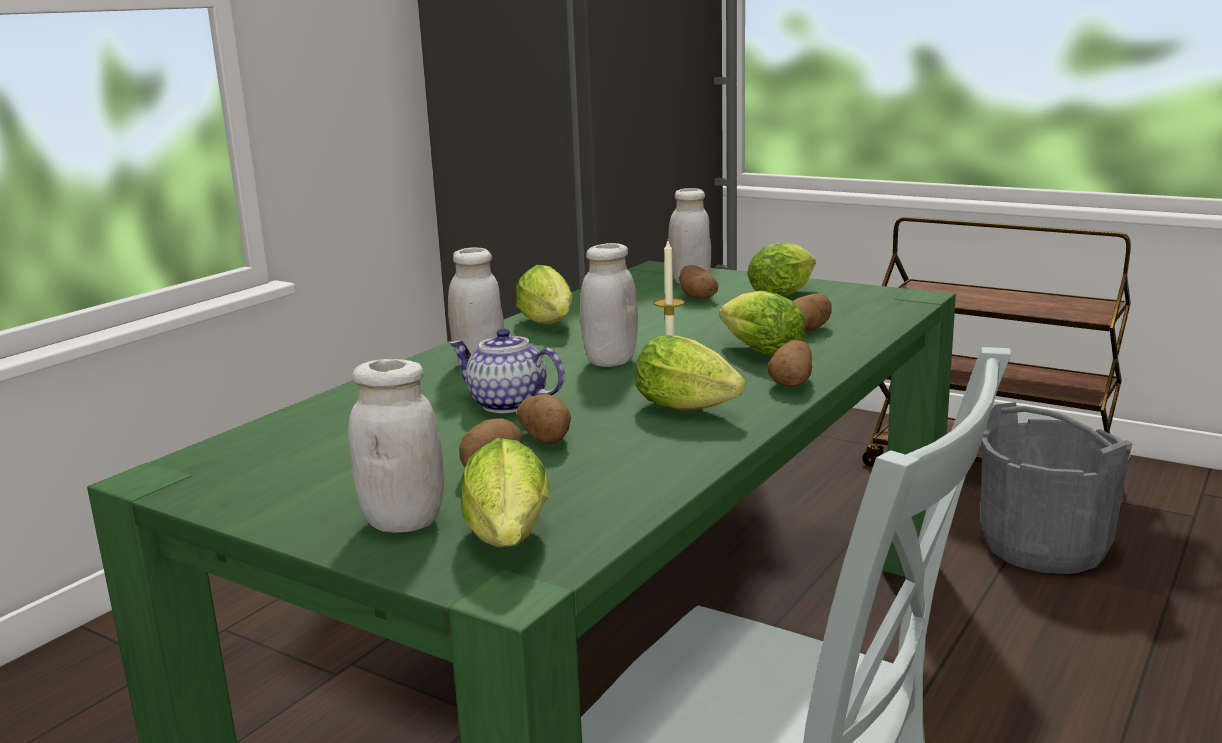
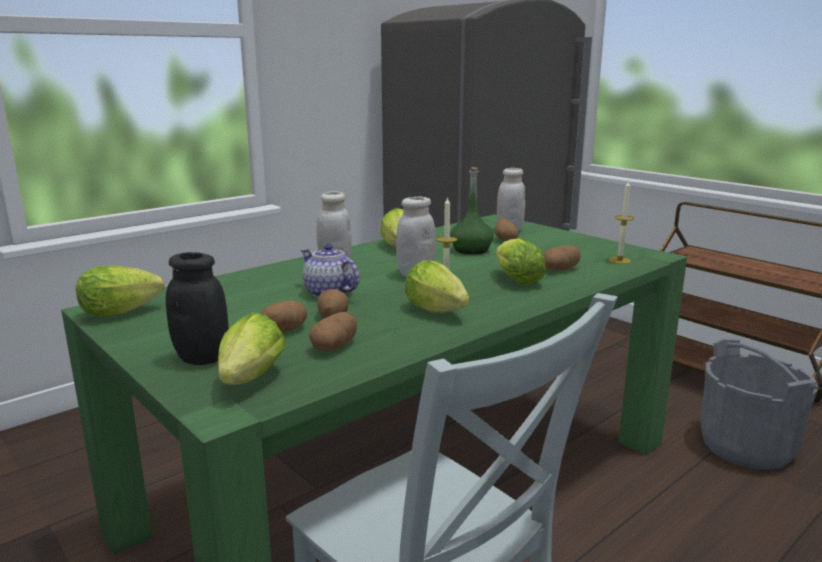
camera: 15 degrees right, 0 degrees up
(403, 522) = (202, 358): white jar -> black jar
(660, 317) = (471, 250): none -> green bottle
(784, 294) = (565, 244): lettuce -> lettuce (125, 312)
(792, 383) = (520, 303): potato -> potato (334, 347)
(875, 308) = (619, 260): none -> candle

